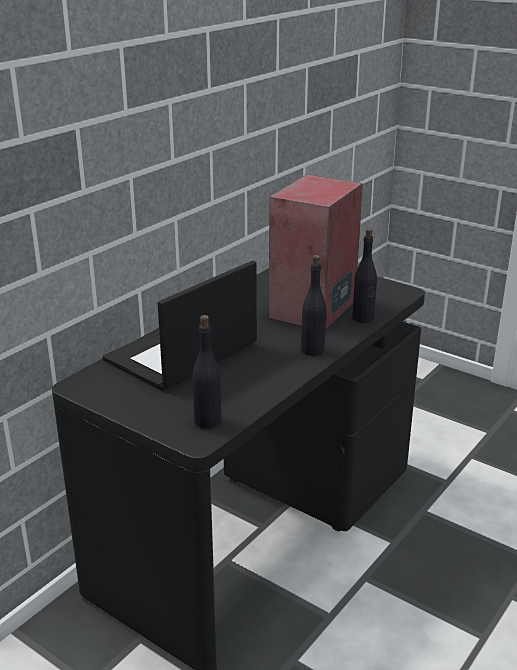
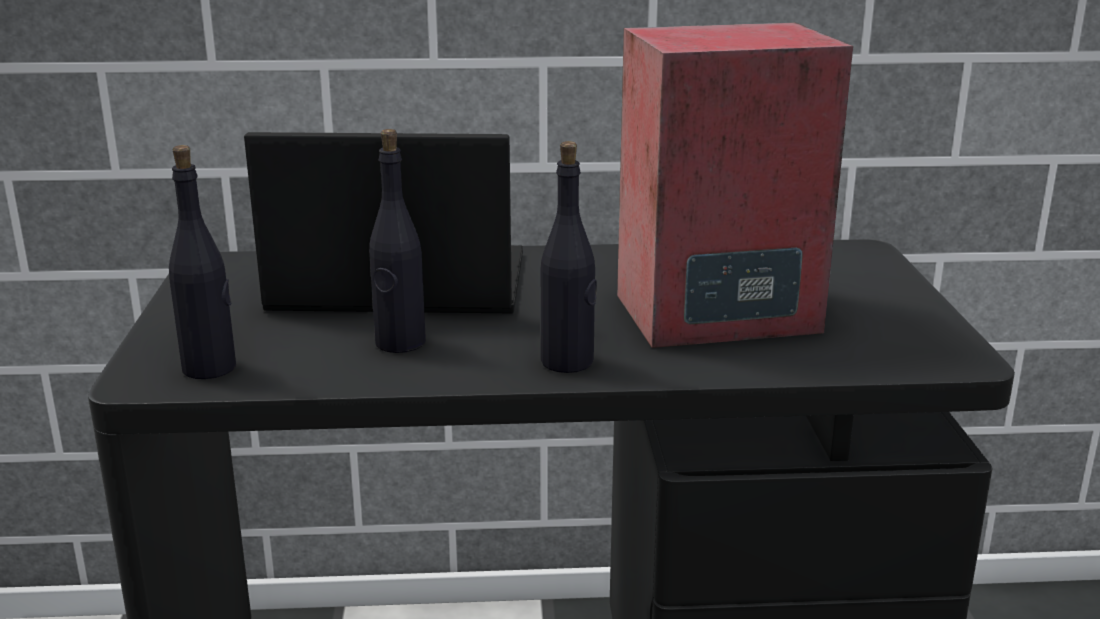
camera: 50 degrees right, 5 degrees down
(363, 318) = (769, 361): black bottle -> black bottle (400, 343)

